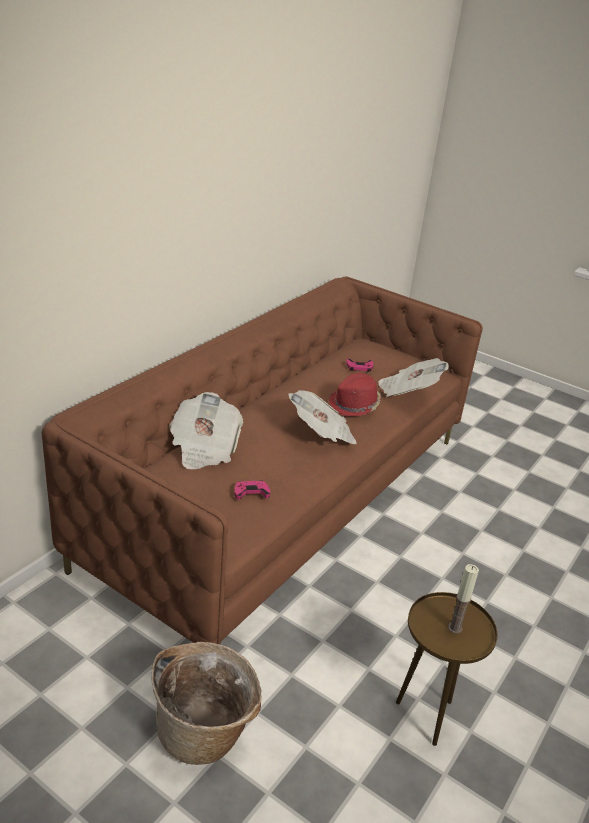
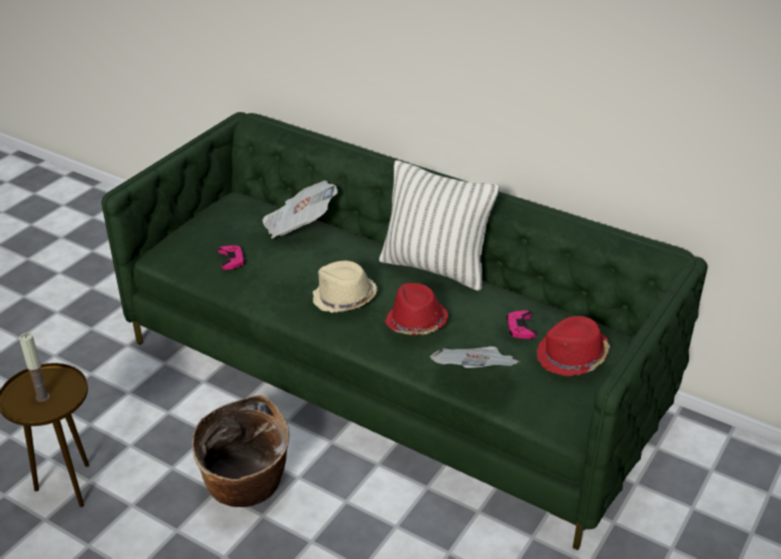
camera: 90 degrees right, 5 degrees up
(205, 731) = (77, 346): basket -> basket (246, 487)
(283, 389) = (435, 268): none -> pillow
(285, 497) = (391, 376): brown sofa -> green sofa
(321, 434) = (344, 299): newspaper -> beige hat
(389, 356) = (572, 357): none -> red hat

